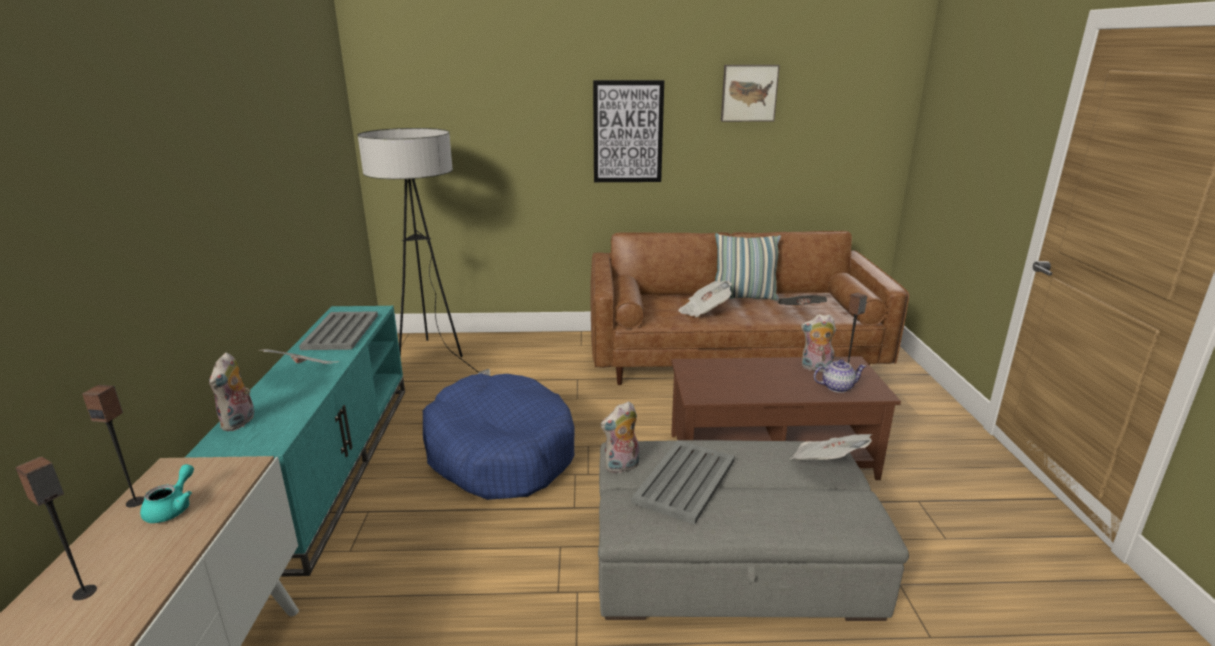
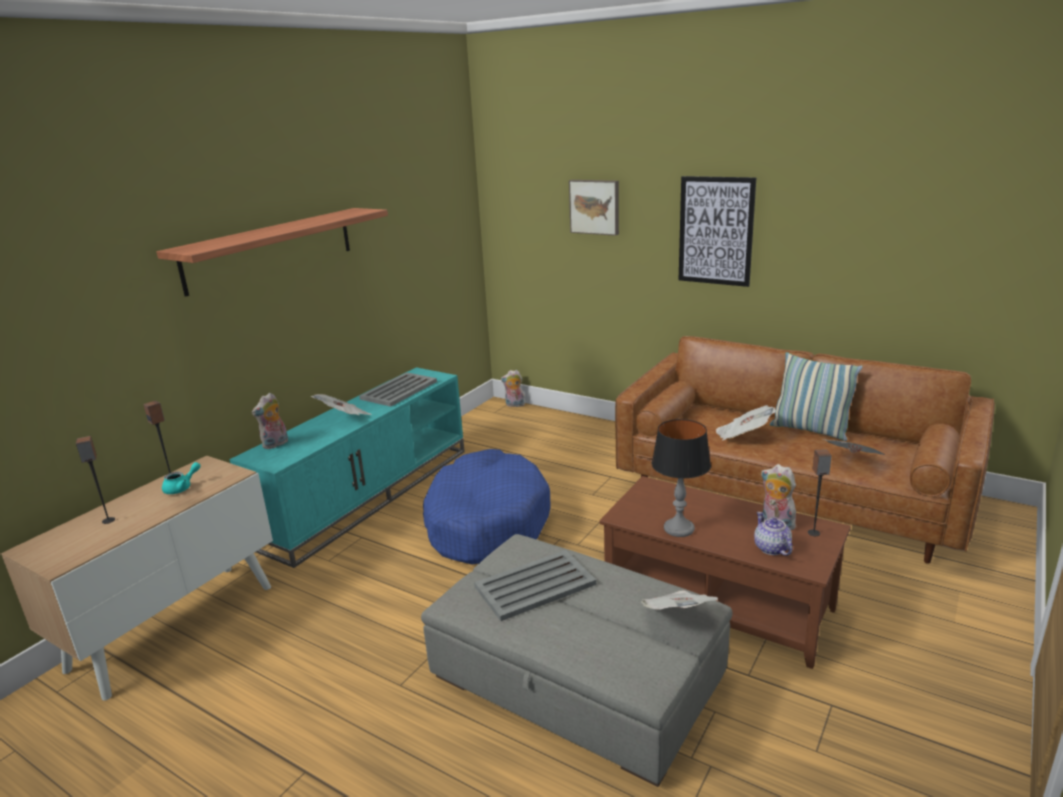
camera: 35 degrees right, 0 degrees up
(189, 154) = (271, 249): none -> shelf
(432, 359) = (509, 428): floor lamp -> none
(622, 467) = (503, 558): plush toy -> plush toy (514, 405)
(748, 93) = (856, 194): picture -> picture (595, 206)
(754, 392) = (678, 528): none -> table lamp
(836, 387) = (771, 548): teapot -> teapot turned 135 degrees counterclockwise

